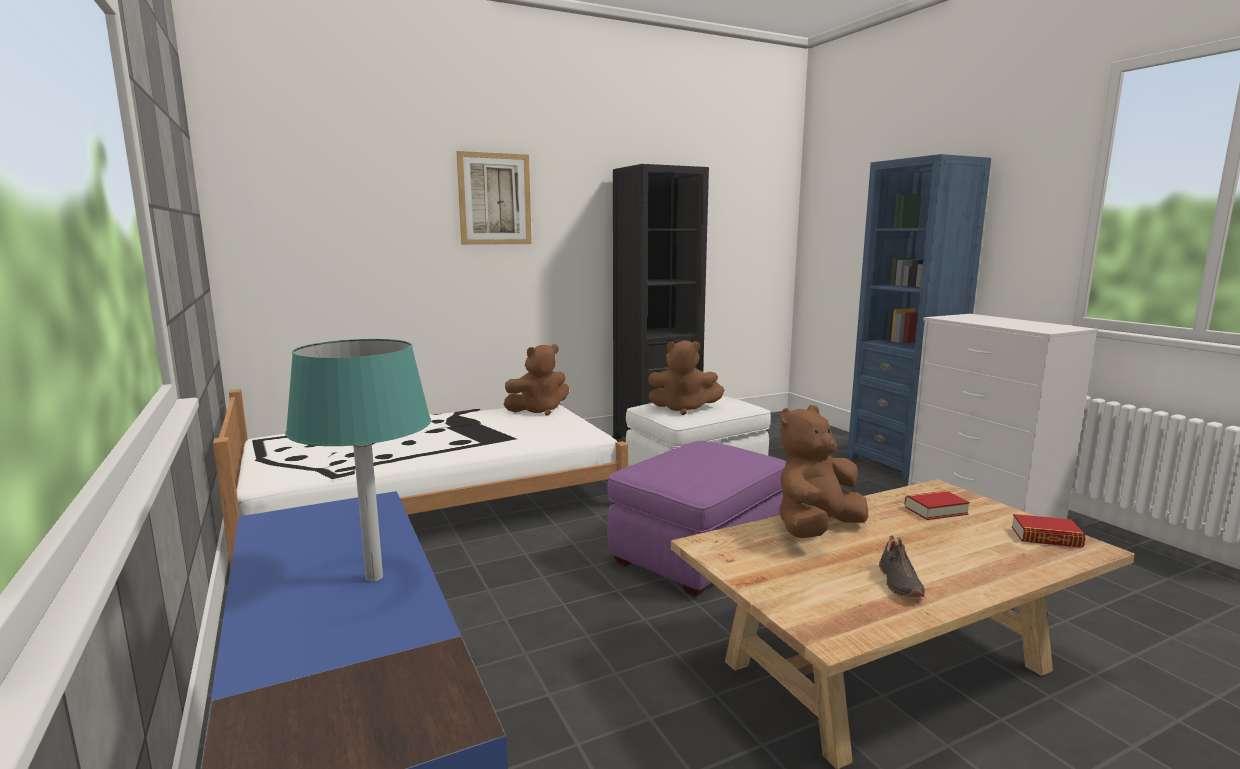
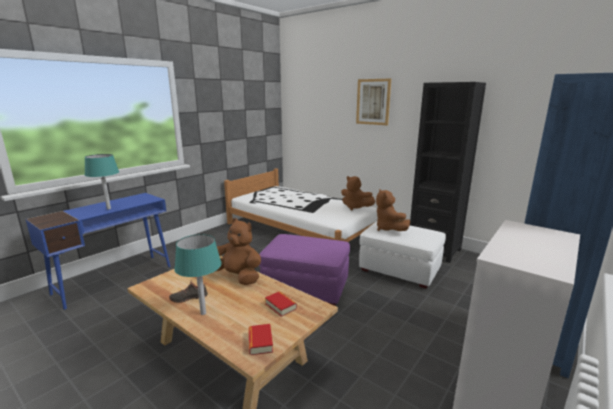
camera: 65 degrees right, 5 degrees up
(962, 573) = (203, 313): none -> turquoise table lamp

